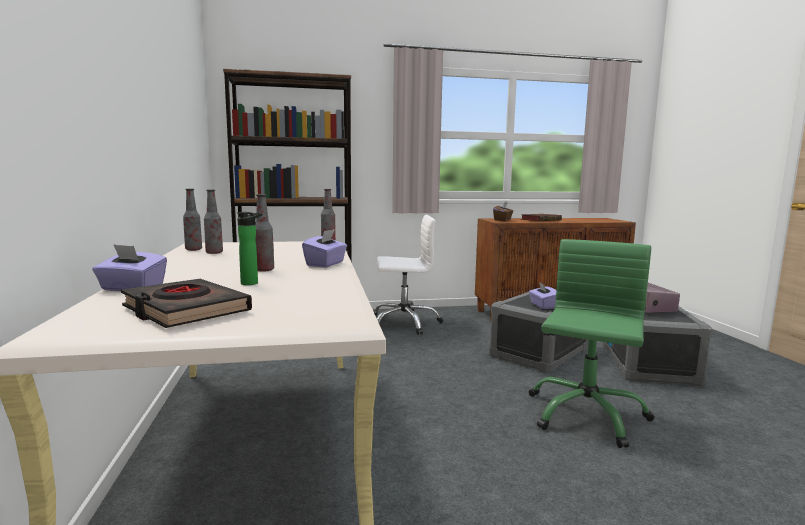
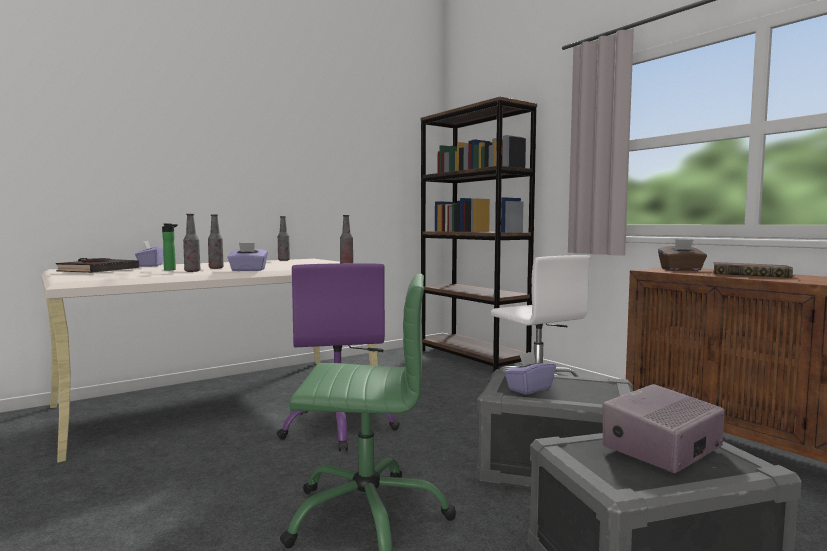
camera: 65 degrees right, 5 degrees down
(214, 252) = (276, 262): bottle -> bottle (192, 271)
(414, 397) = (339, 427): none -> purple office chair

